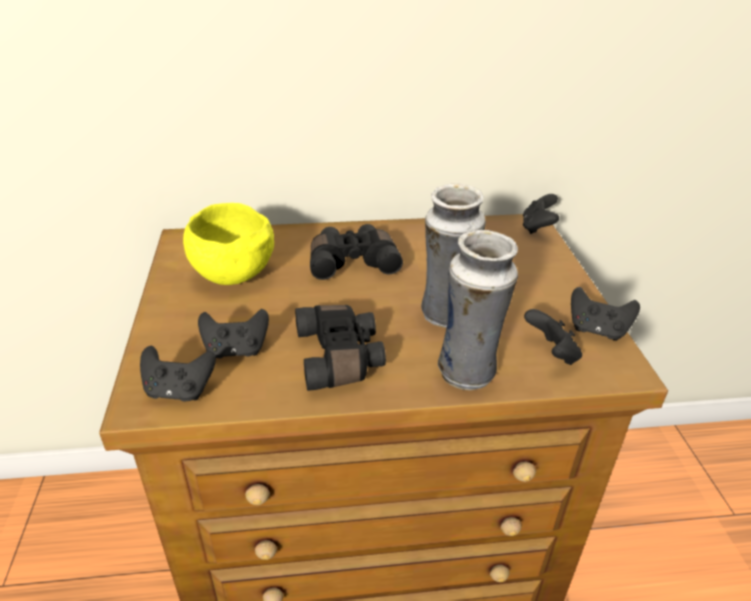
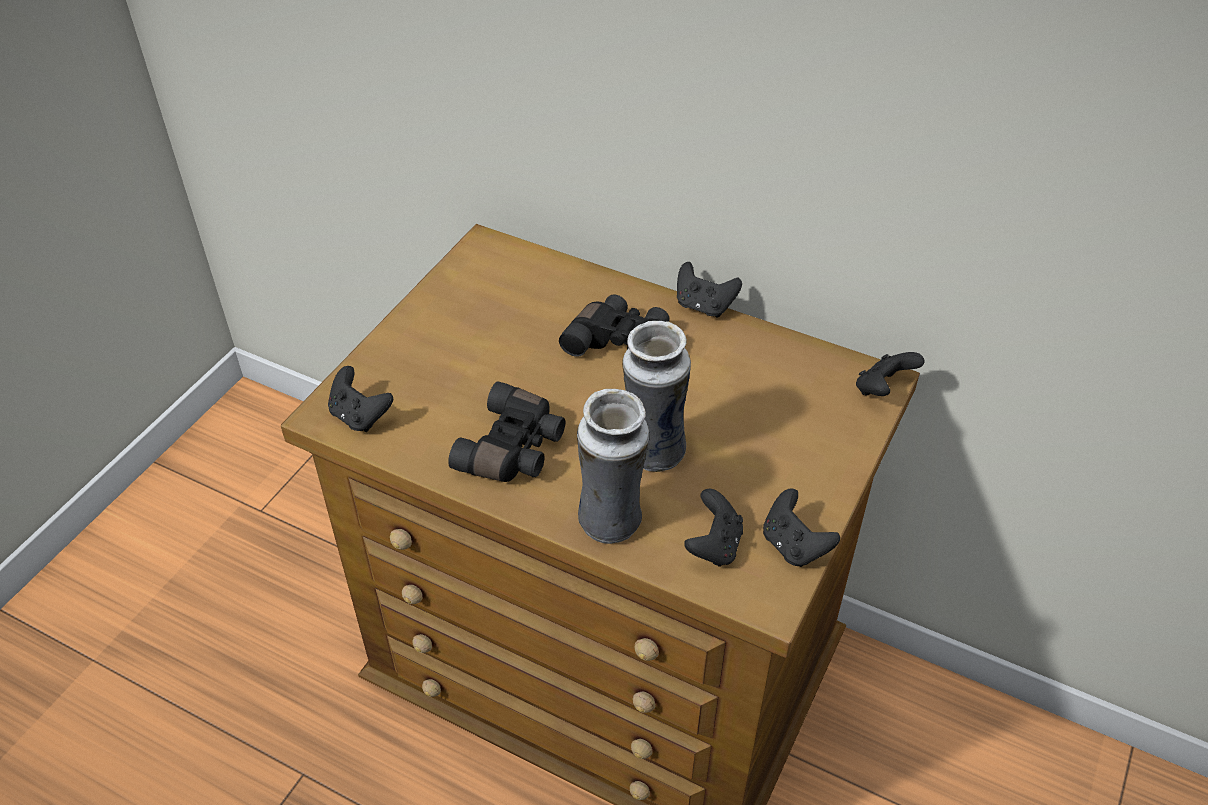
camera: 35 degrees right, 10 degrees up
(231, 274) = (495, 309): yellow bowl -> none
(236, 350) = (433, 398): black game controller -> black game controller (704, 306)

